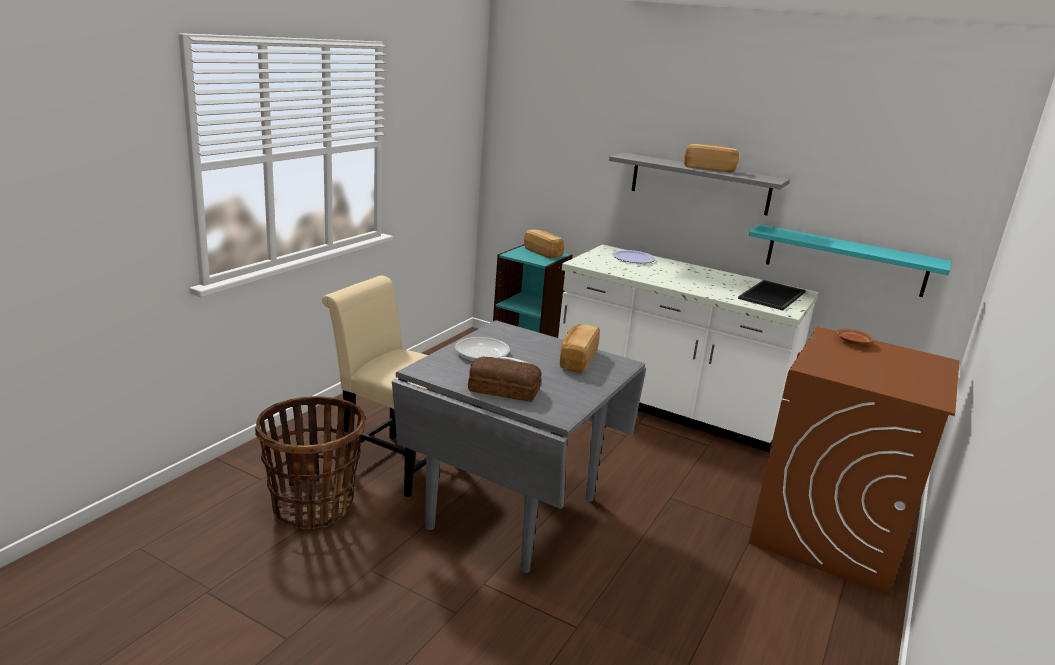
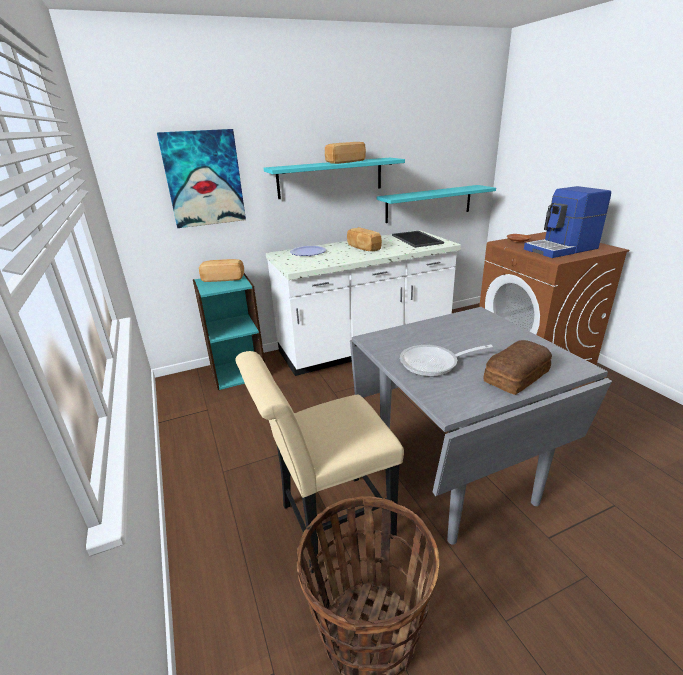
camera: 50 degrees left, 5 degrees up
(564, 149) = (204, 179): none -> picture
(576, 360) = (464, 328): bread -> bread (363, 248)
(700, 184) = (330, 178): grey shelf -> turquoise shelf
(866, 369) = (562, 249): none -> coffee machine

